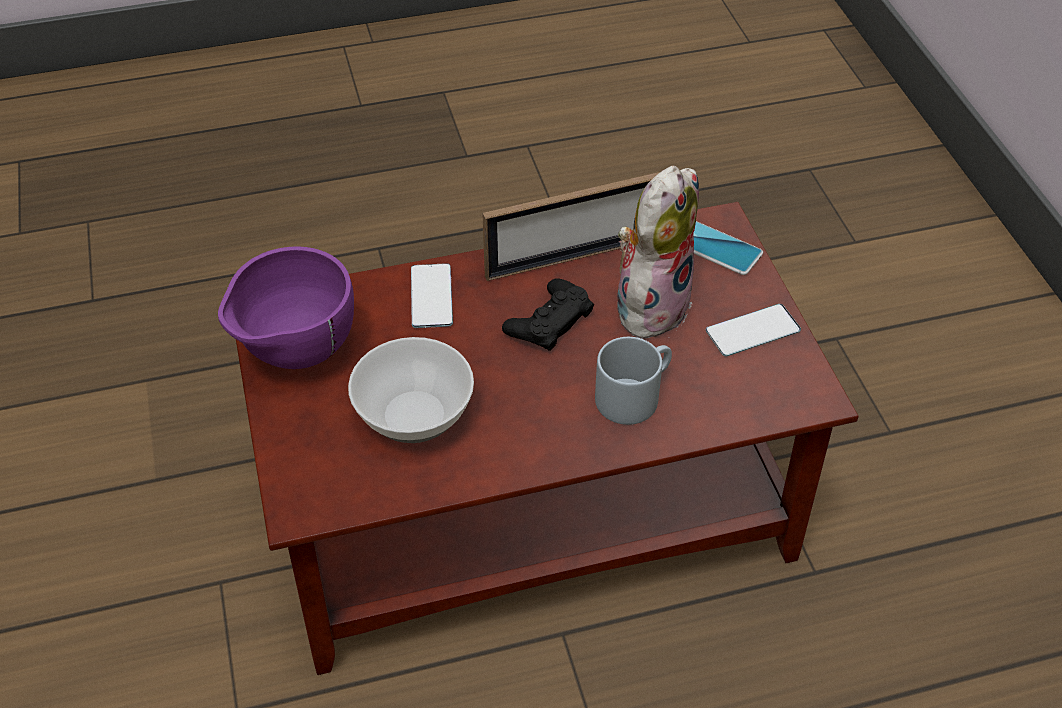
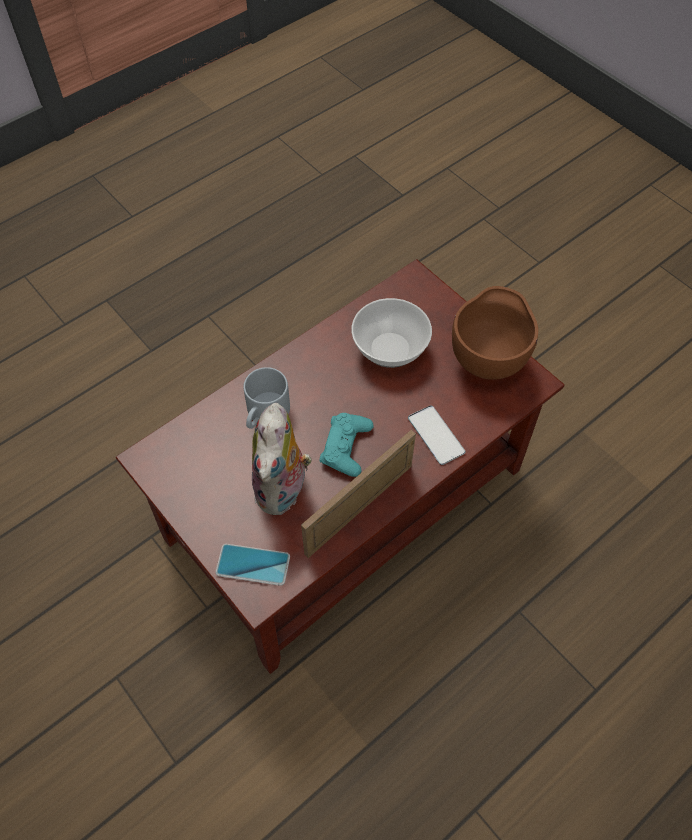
camera: 155 degrees right, 10 degrees up
(295, 355) = (488, 360): purple bowl -> brown bowl
(549, 321) = (346, 447): black game controller -> turquoise game controller
(753, 331) = (203, 495): phone -> none

